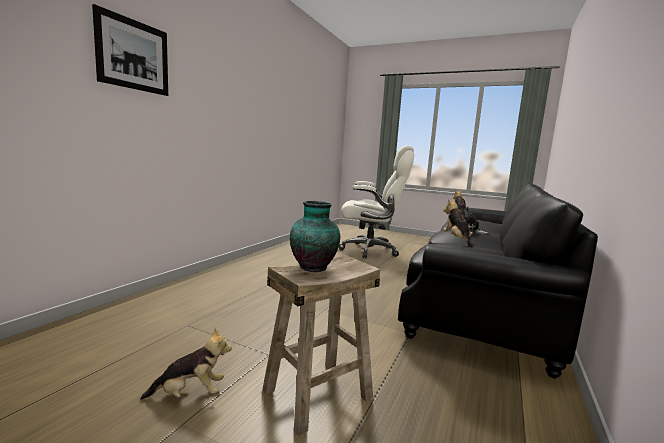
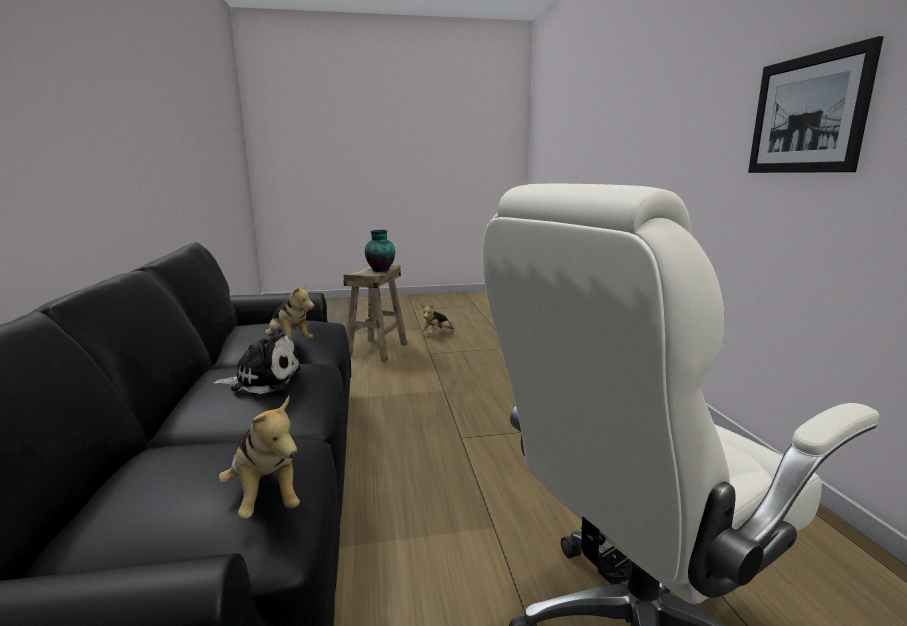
camera: 145 degrees right, 5 degrees up
(133, 55) = (629, 109): picture -> picture (807, 114)

